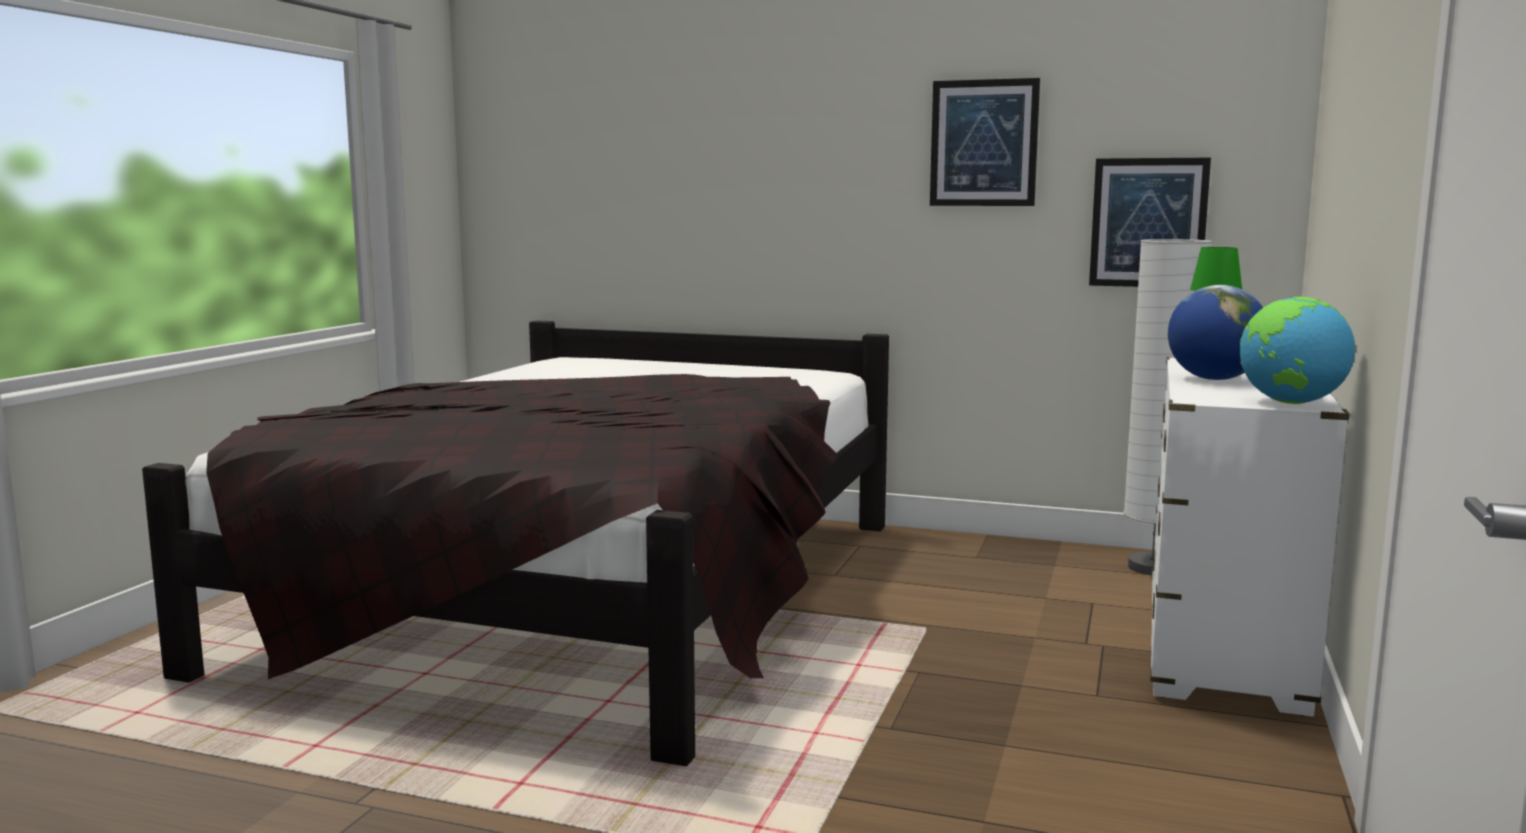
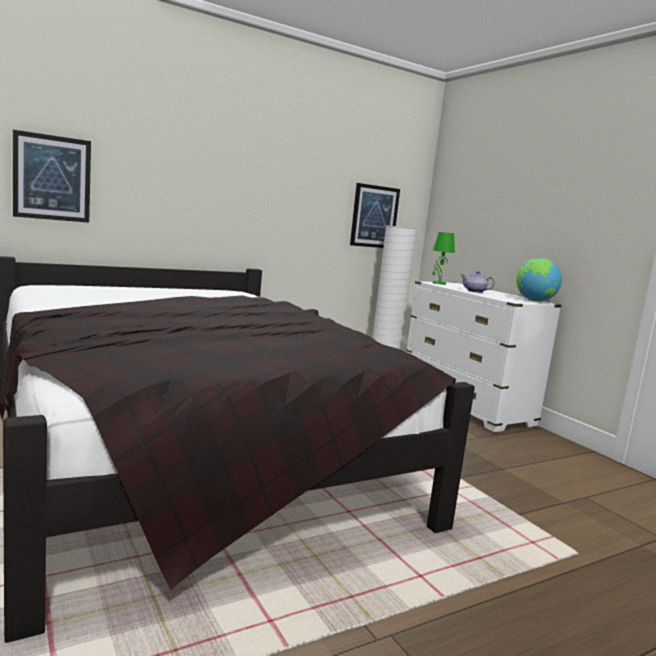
camera: 50 degrees left, 0 degrees up
(984, 143) = (309, 167): picture -> picture (52, 178)
(1214, 379) = (475, 291): globe -> teapot

